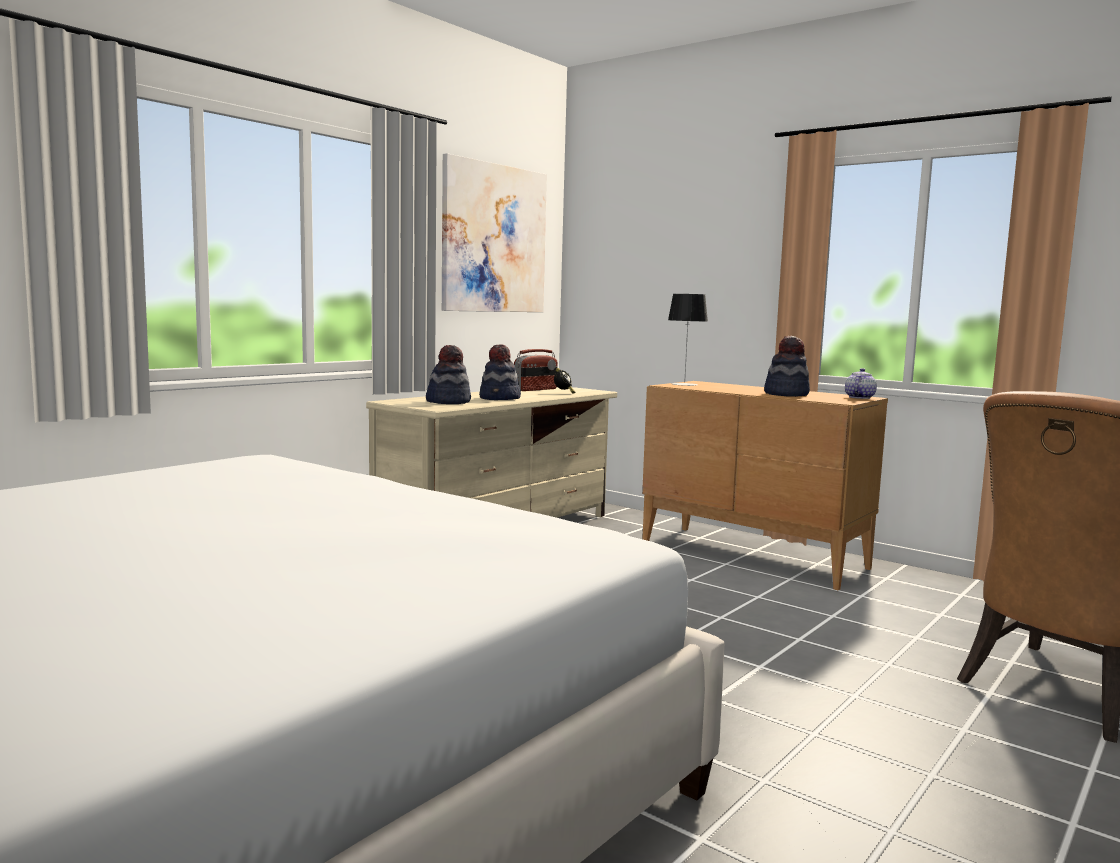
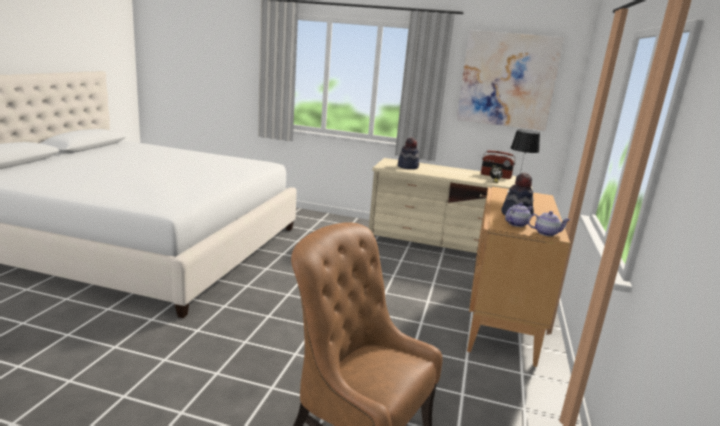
camera: 65 degrees right, 10 degrees up
(500, 398) = (439, 173): hat -> none
(828, 398) = (516, 224): none -> teapot

